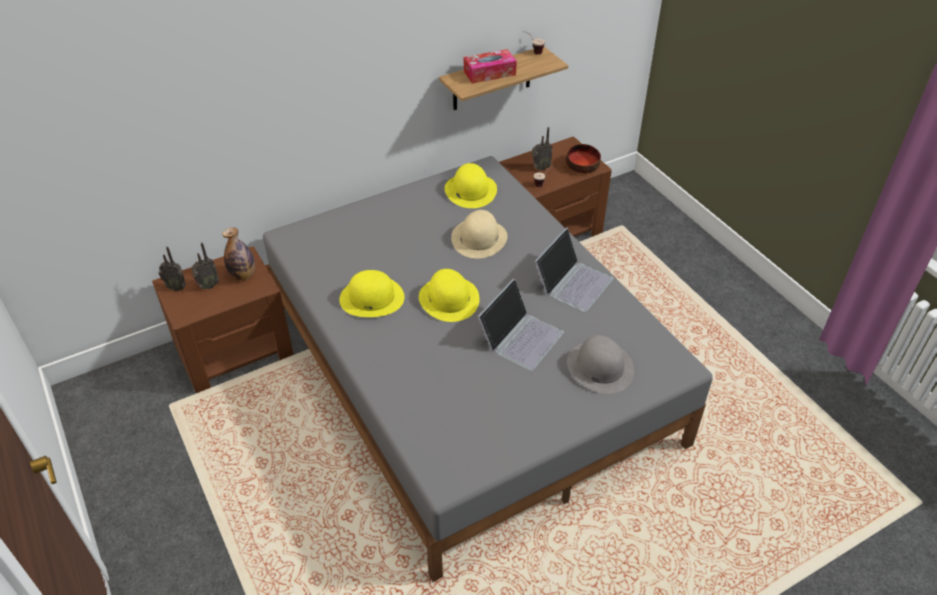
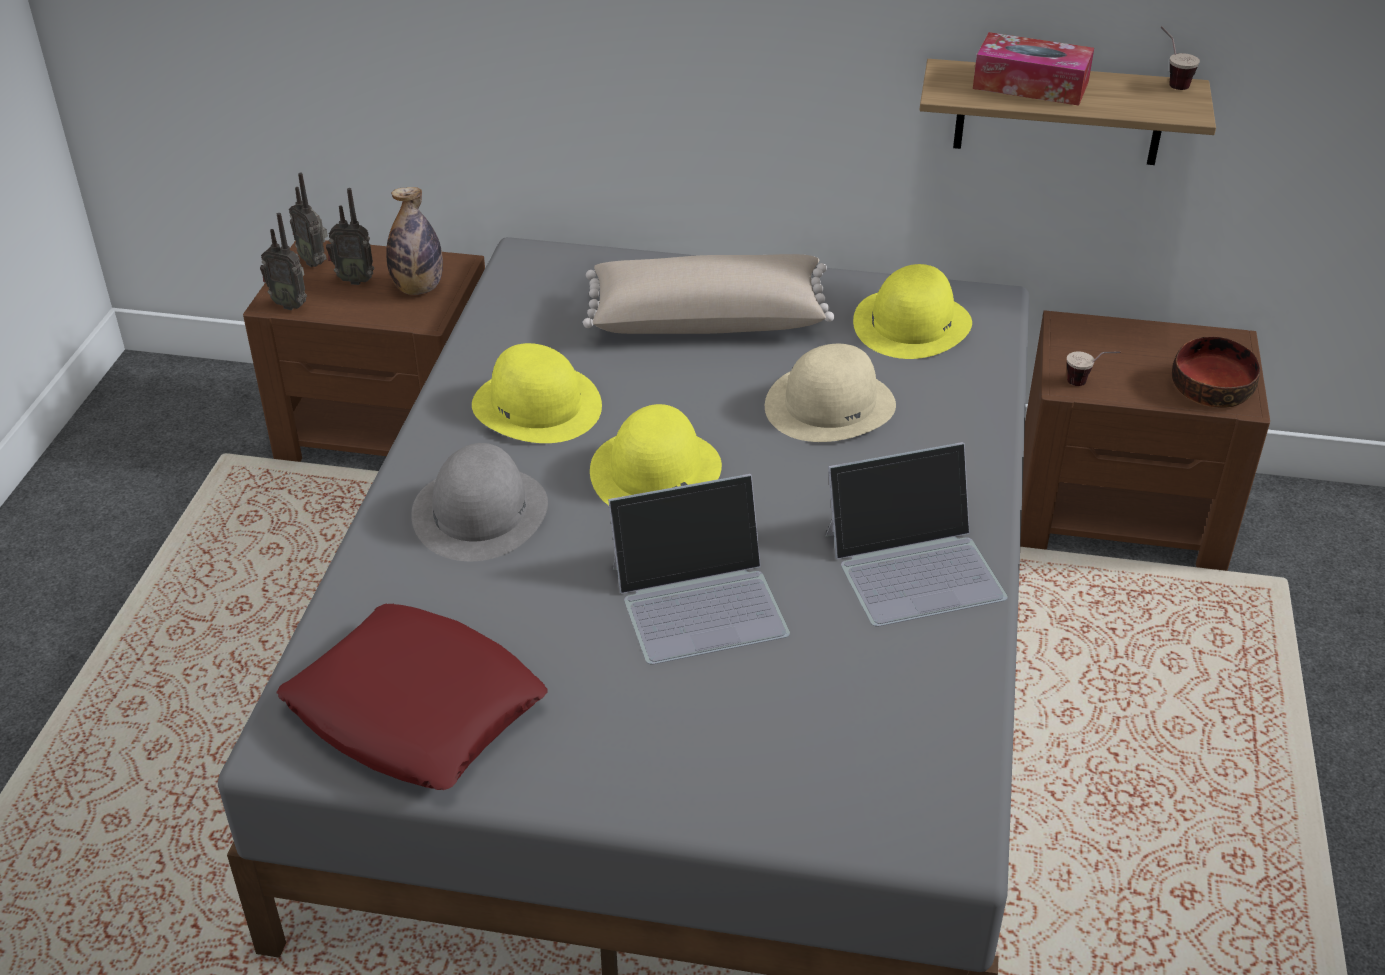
camera: 40 degrees right, 5 degrees down
(393, 226) = (707, 318): none -> beige pillow
(474, 439) = (415, 709): none -> red pillow
(540, 168) = (1115, 354): radio -> radio (290, 304)
(599, 367) = (780, 734): grey hat -> grey hat (480, 512)

